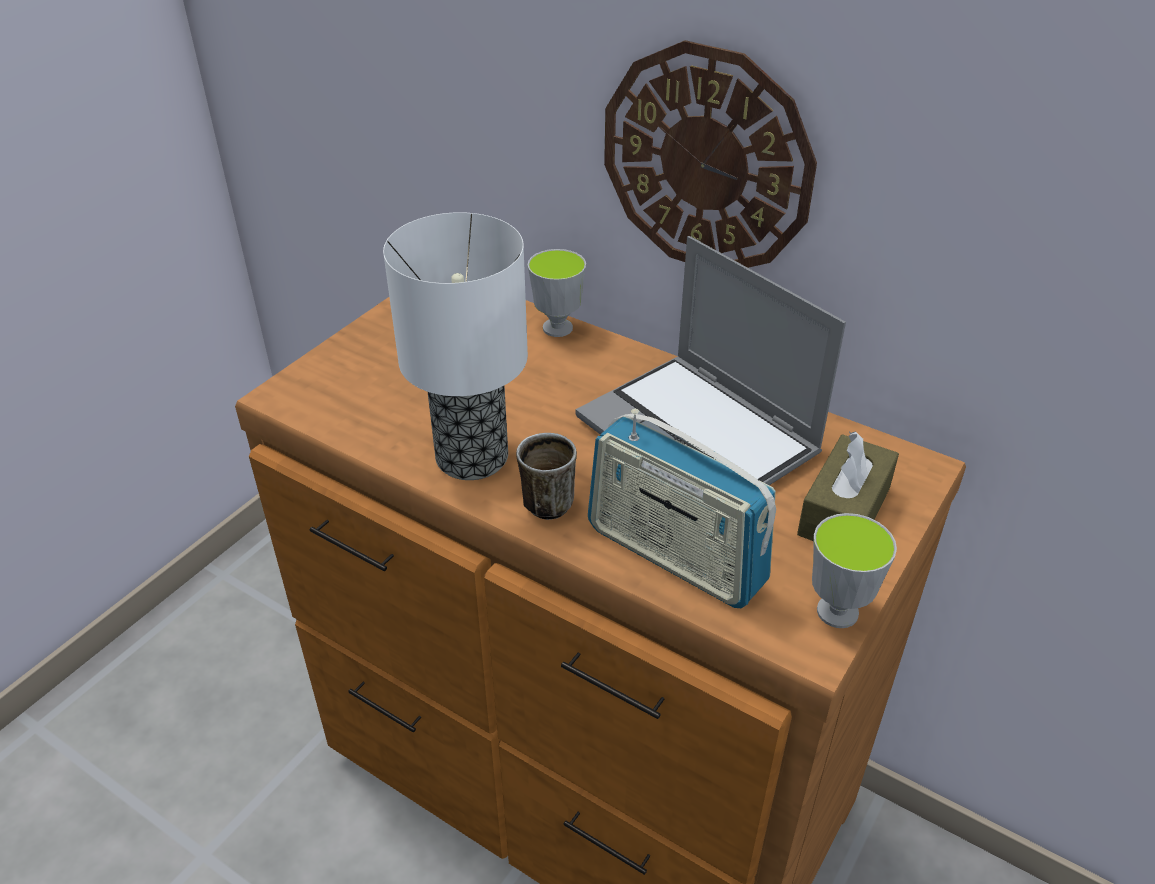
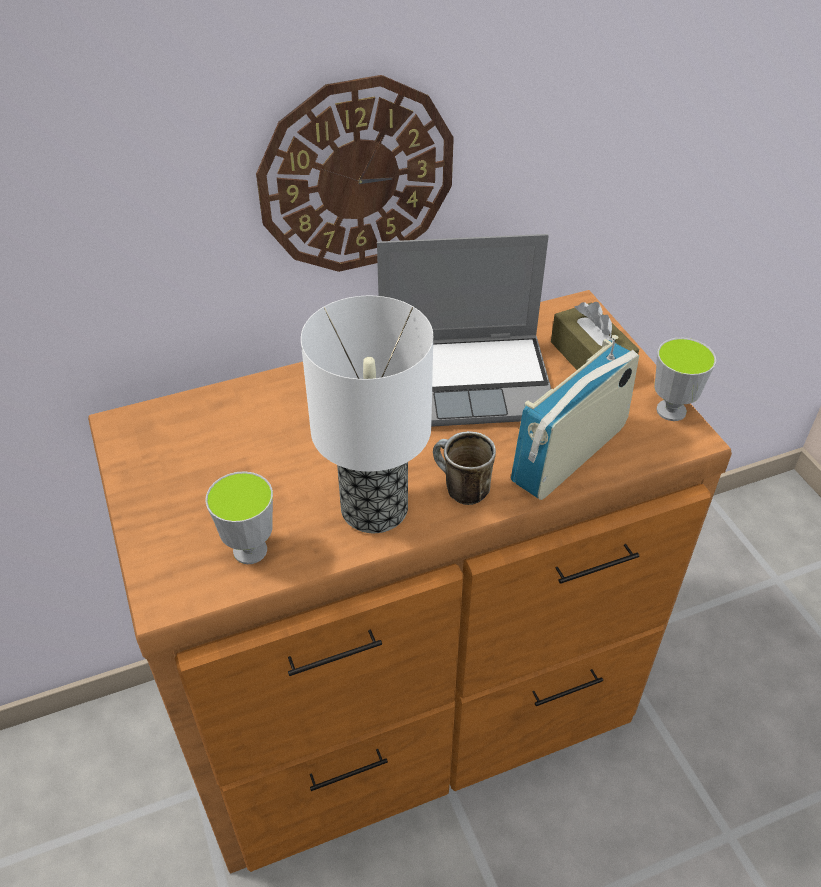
camera: 55 degrees left, 5 degrees up
(557, 328) = (266, 386): cup -> cup (250, 550)
(674, 556) = (569, 454): radio -> radio turned 150 degrees clockwise

